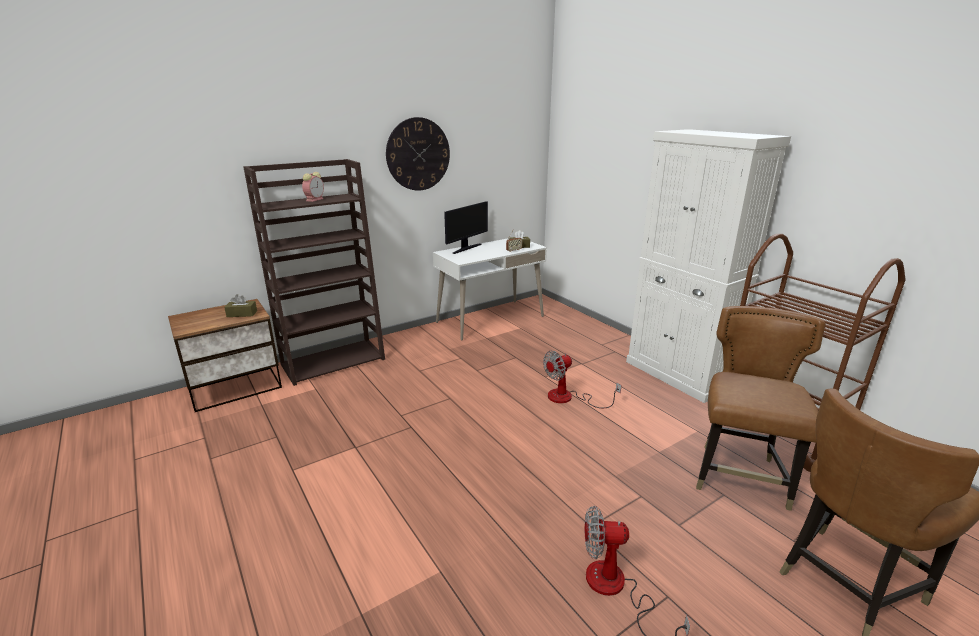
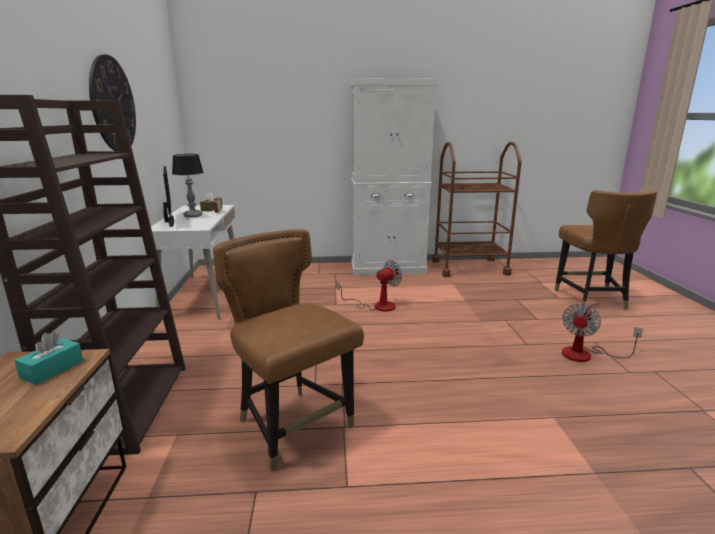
camera: 60 degrees left, 5 degrees down
(242, 314) = (52, 369): brown tissue box -> turquoise tissue box
(315, 199) = (68, 158): alarm clock -> none
(490, 249) = (193, 216): none -> table lamp
(569, 398) = (376, 306): fan -> fan turned 120 degrees counterclockwise
(740, 476) = (503, 290): brown chair -> brown chair (293, 426)

